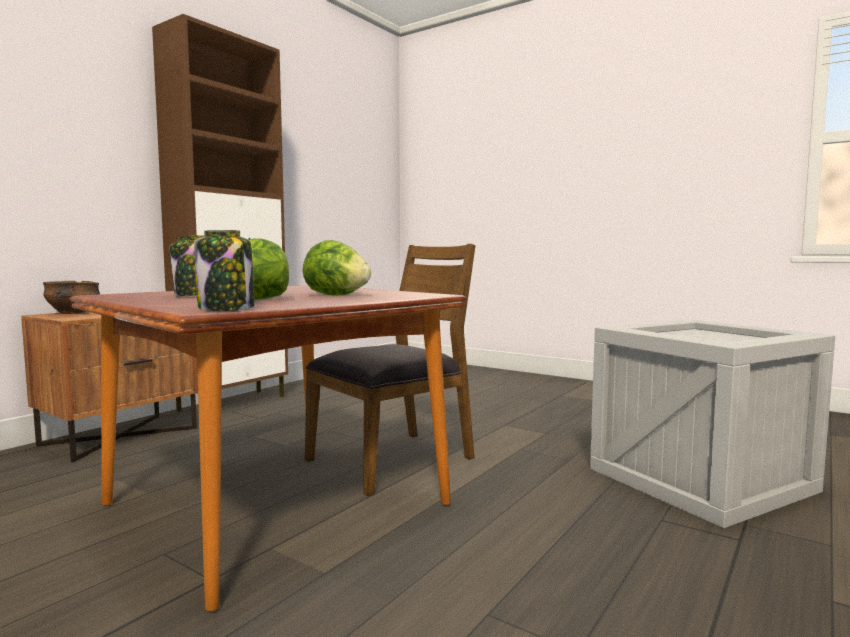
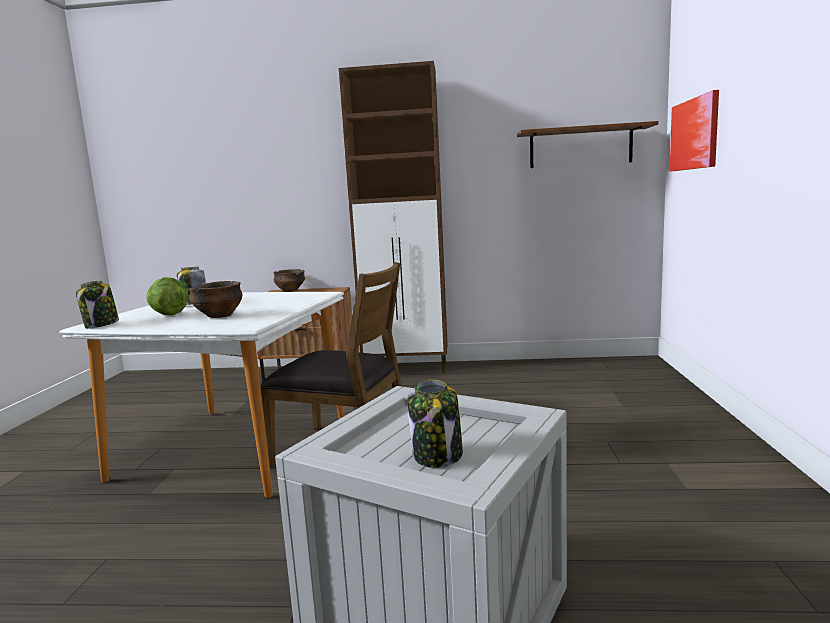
camera: 60 degrees right, 5 degrees up
(274, 505) = (234, 448): brown dining table -> white dining table
(336, 295) = (219, 316): lettuce -> bowl
(355, 172) = (580, 147): none -> brown shelf
(449, 175) = (694, 134): none -> picture
(736, 339) = (437, 456): none -> jar

